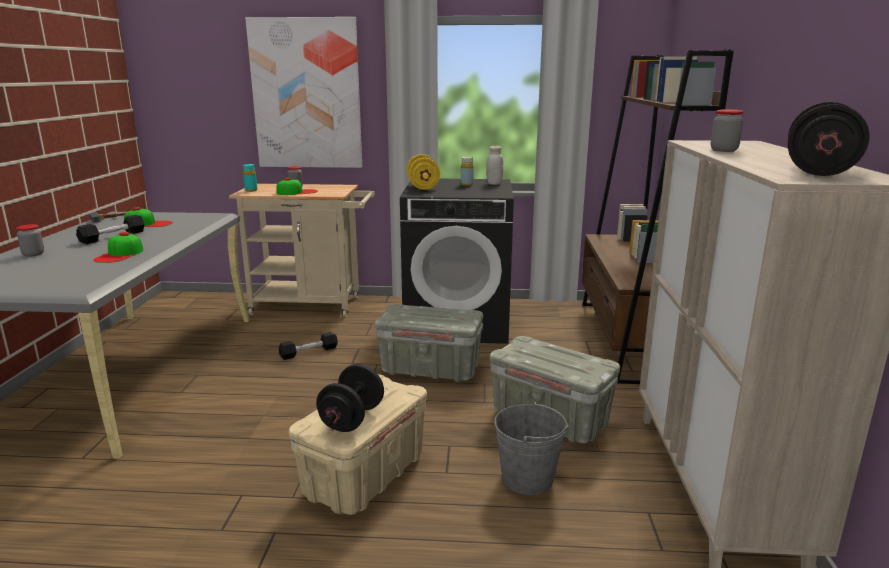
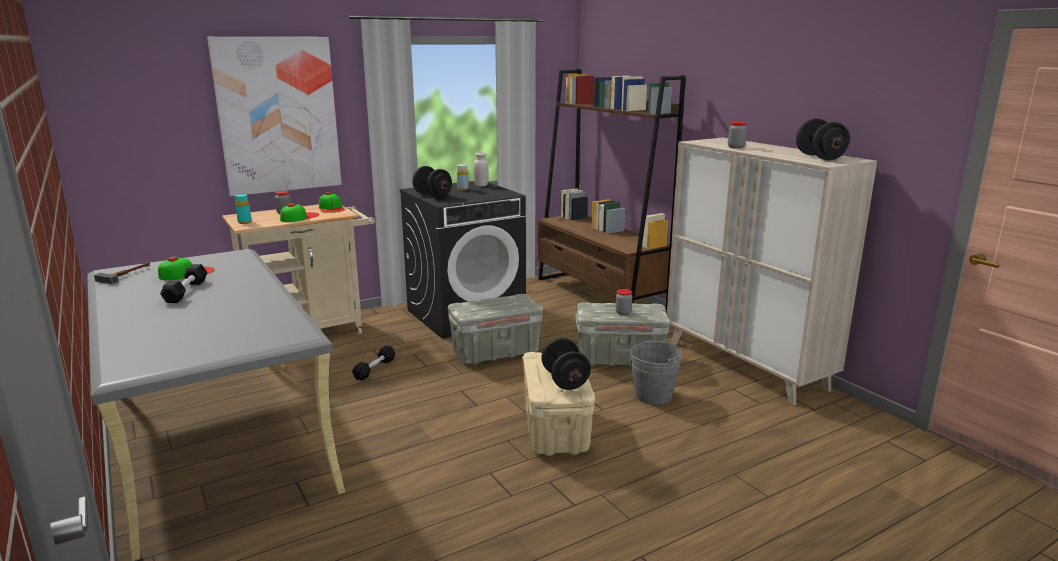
camera: 35 degrees left, 0 degrees up
(33, 254) = (145, 323): jar -> jar (623, 312)
(120, 255) = (248, 303): cap -> cap (331, 208)
(423, 187) = (432, 195): yellow dumbbell -> black dumbbell

